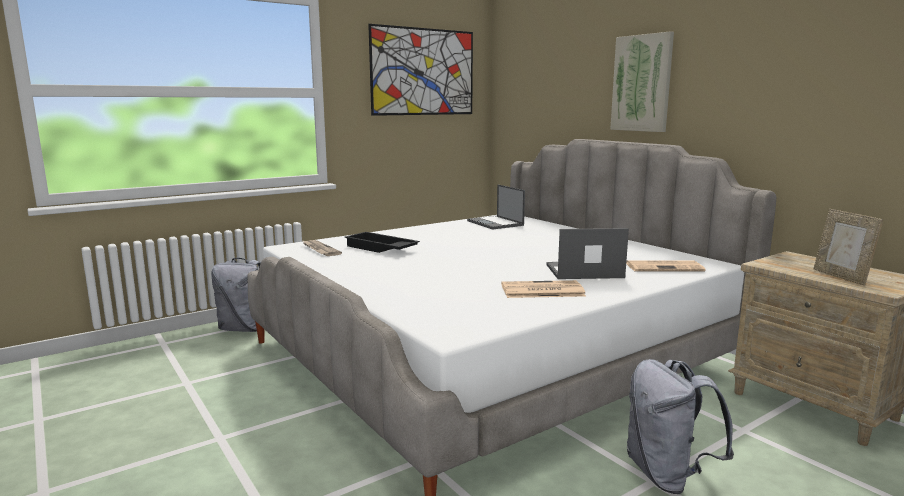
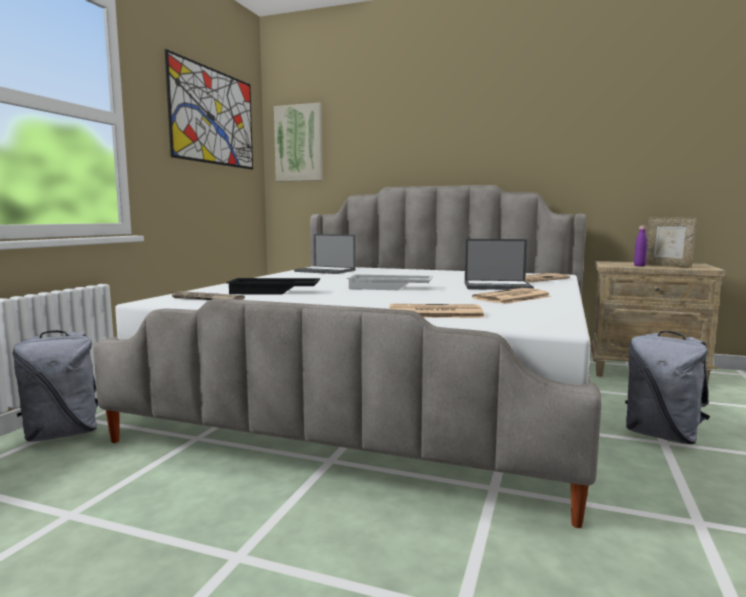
camera: 35 degrees left, 5 degrees down
(416, 297) = (433, 313): none -> newspaper
(477, 257) = (389, 288): none -> white tray
(583, 271) = (498, 286): laptop -> laptop turned 135 degrees counterclockwise
(642, 83) = (448, 135): picture -> picture (299, 143)
(799, 270) = (639, 266): none -> purple bottle

